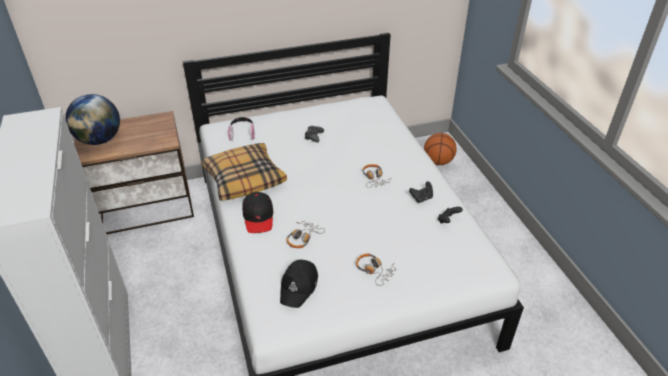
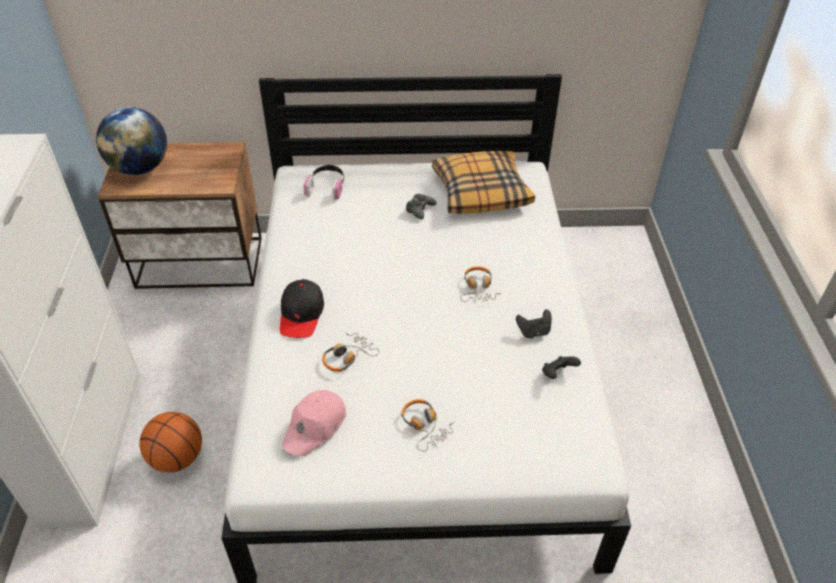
camera: 15 degrees right, 5 degrees up
(244, 178) = (304, 254): pillow -> pillow (481, 191)
(299, 286) = (315, 426): black cap -> pink cap
(438, 162) = (611, 269): basketball -> basketball (177, 458)

